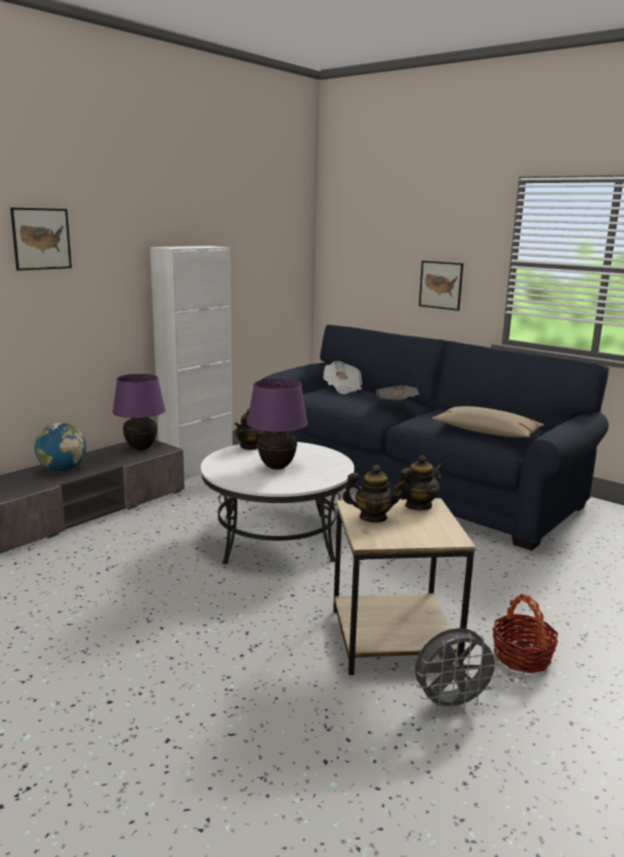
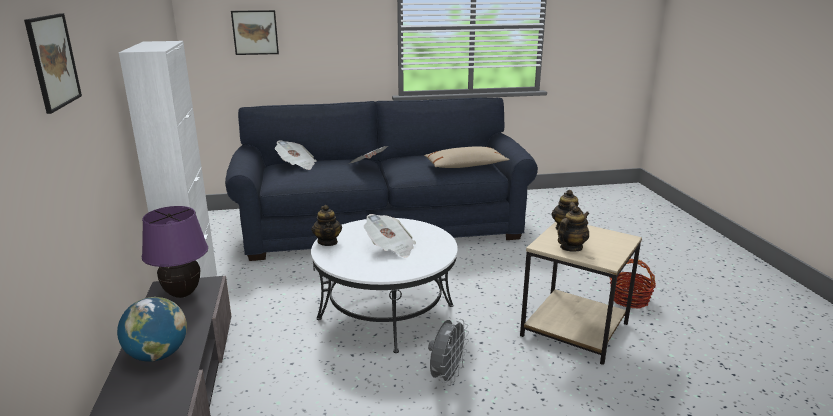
camera: 50 degrees left, 5 degrees up
(277, 467) = (390, 248): purple table lamp -> newspaper
(441, 285) = (335, 53): picture -> picture (255, 32)
(451, 704) = (659, 343): grey fan -> grey fan (446, 377)

